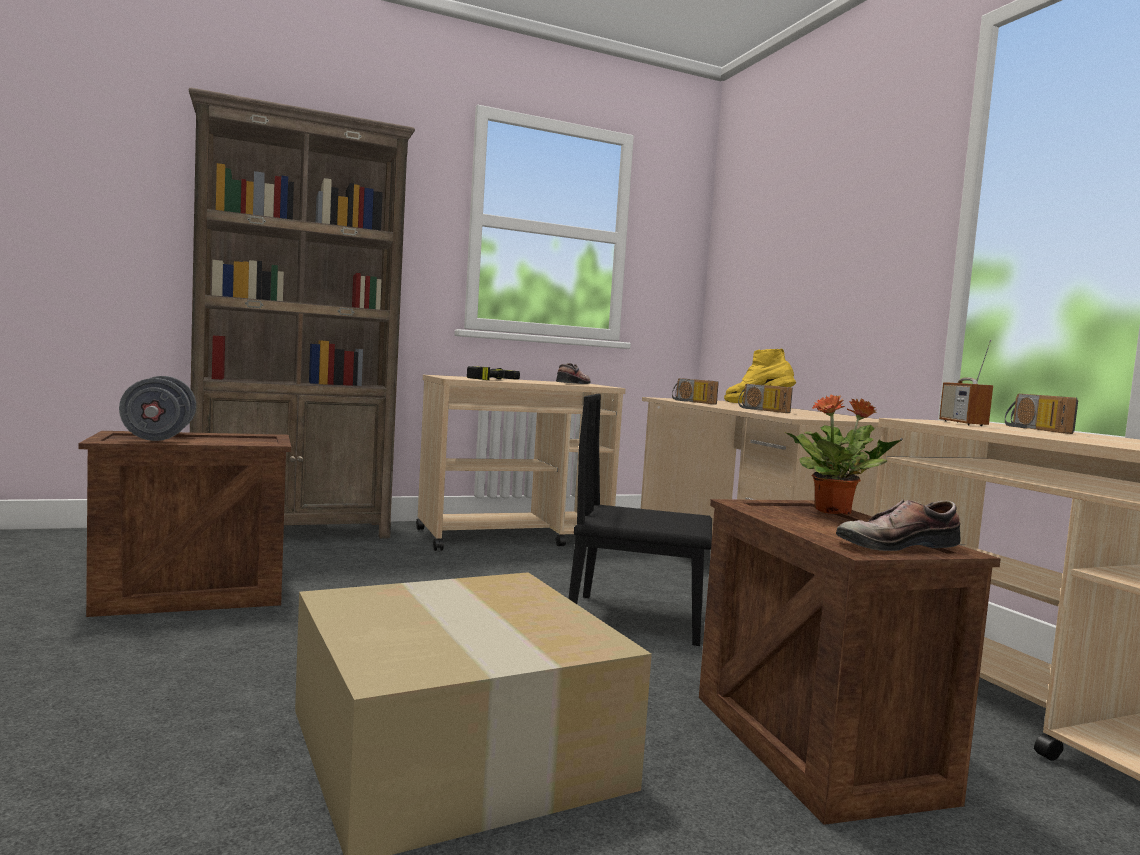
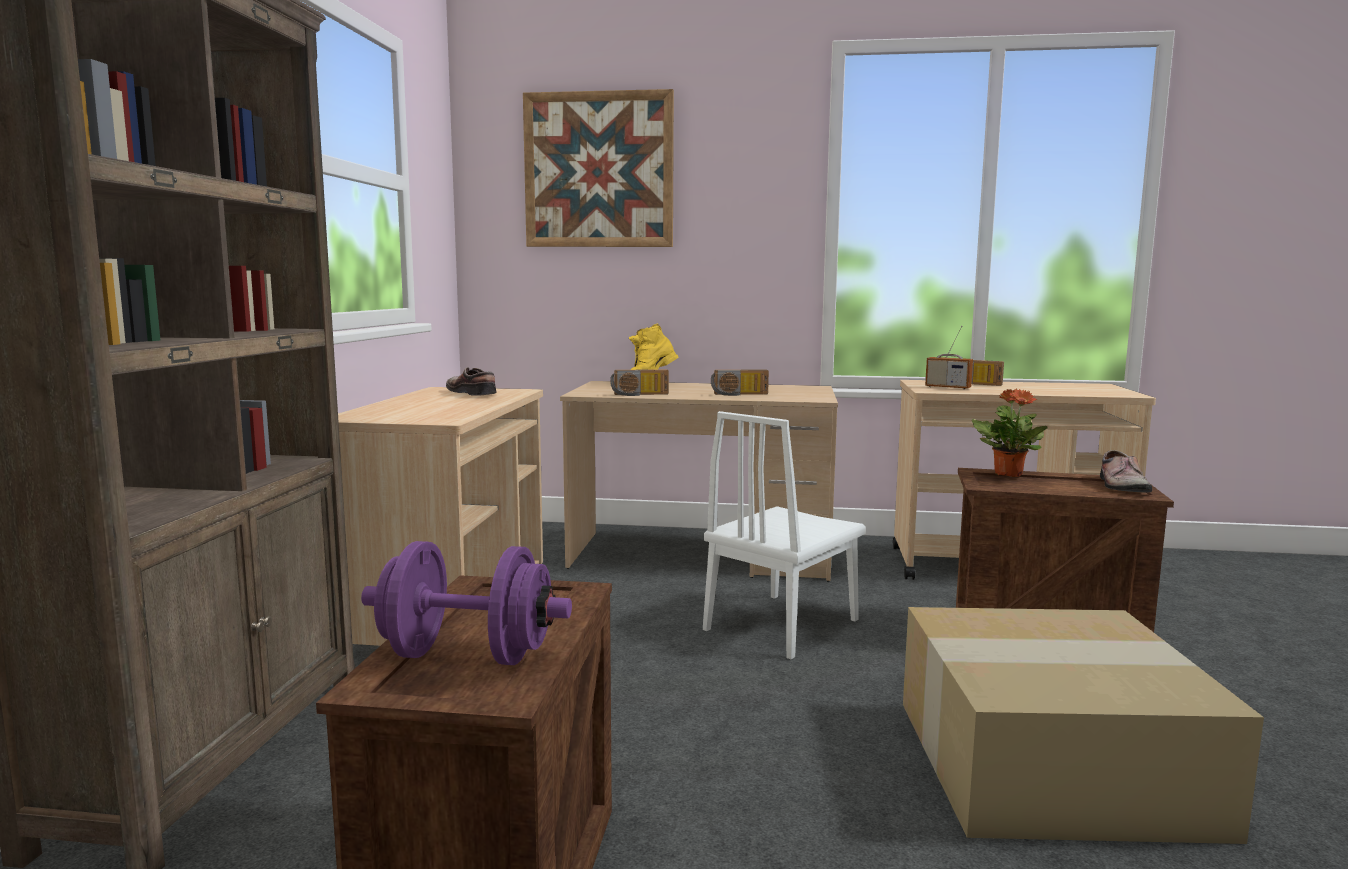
camera: 60 degrees left, 5 degrees up
(159, 437) = (467, 656): grey dumbbell -> purple dumbbell
(484, 379) = (427, 411): power drill -> none
(637, 619) = (781, 624): black chair -> white chair
(786, 211) = (599, 170): none -> picture

